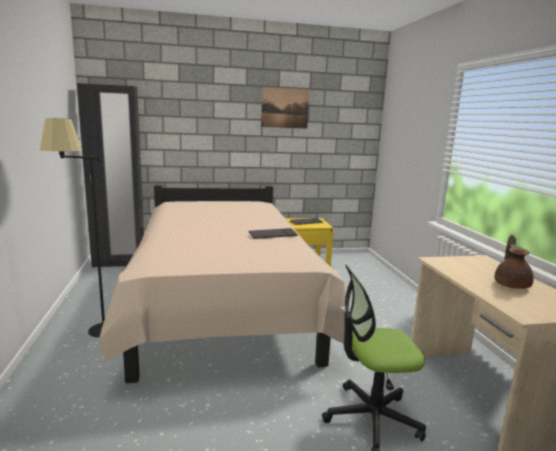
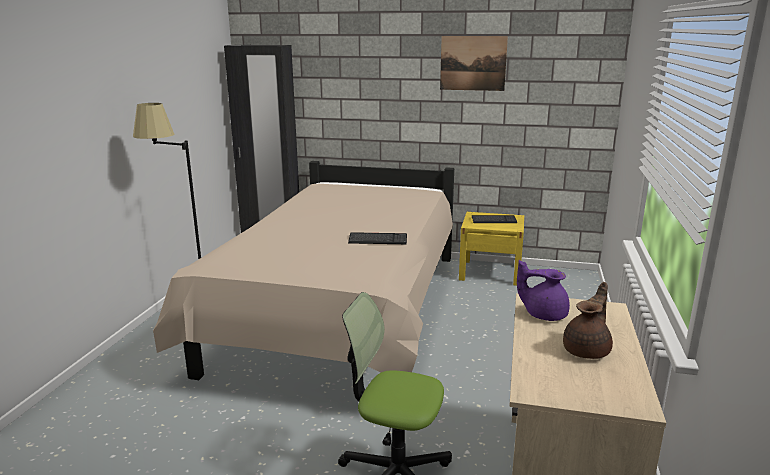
camera: 25 degrees right, 5 degrees up
(454, 267) = (543, 314): none -> purple teapot

